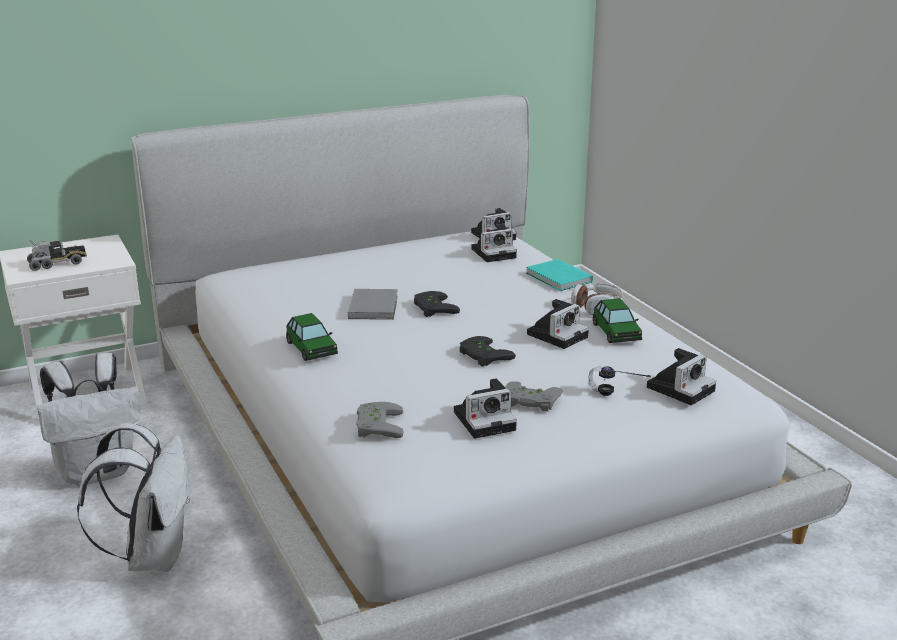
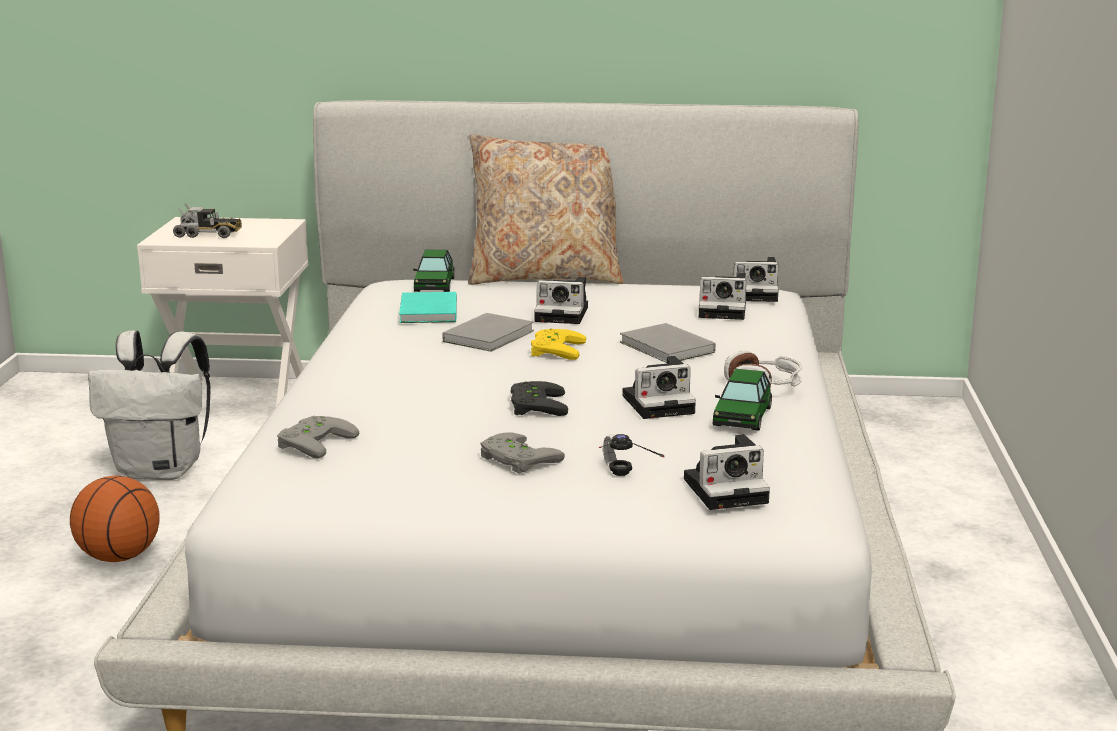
camera: 30 degrees right, 5 degrees down
(153, 555) = (119, 557): white backpack -> basketball
(311, 348) = (361, 361): toy car -> toy car (434, 285)
(336, 249) = (546, 277): none -> beige pillow
(432, 308) = (553, 349): black game controller -> yellow game controller
(486, 420) = (435, 465): camera -> camera (564, 314)
(502, 290) = (667, 348): none -> grey book
(559, 278) = (764, 349): turquoise book -> turquoise book (427, 312)

